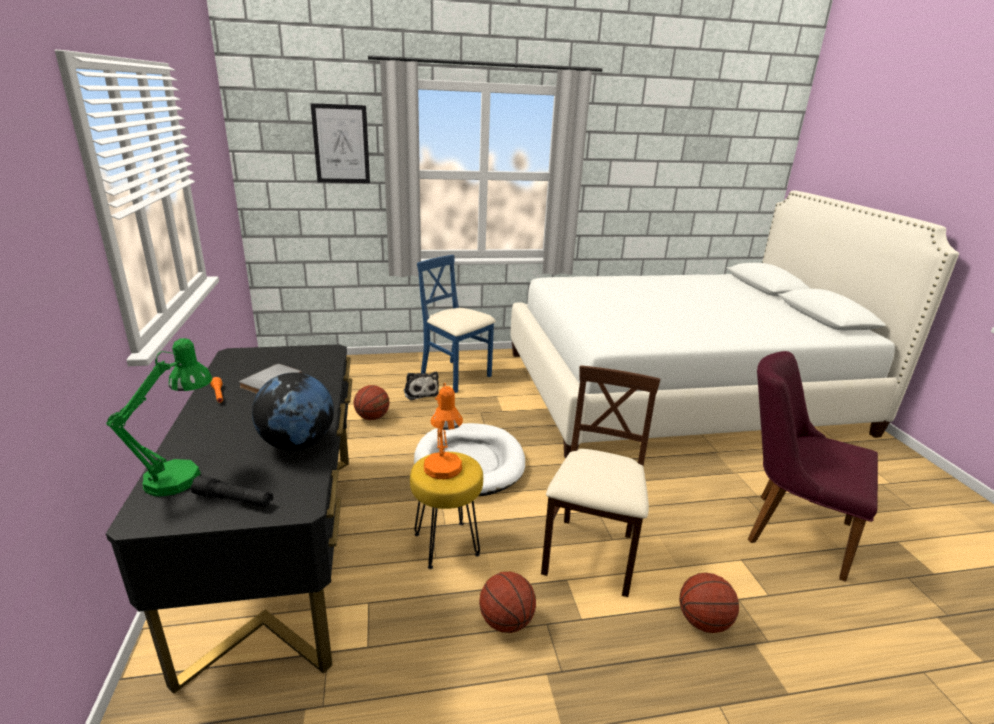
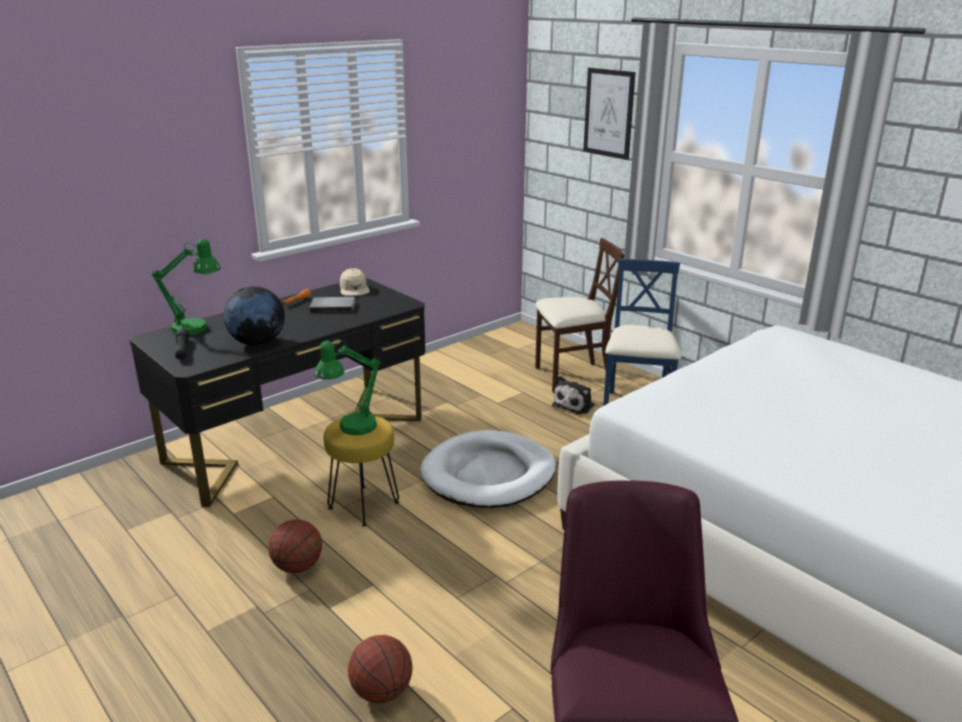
camera: 60 degrees right, 0 degrees up
(245, 361) = (354, 289): none -> beige cap
(372, 417) = (499, 402): basketball -> none
(444, 473) = (351, 429): orange table lamp -> green table lamp
(590, 556) = (418, 590): beige chair -> beige chair (572, 376)

